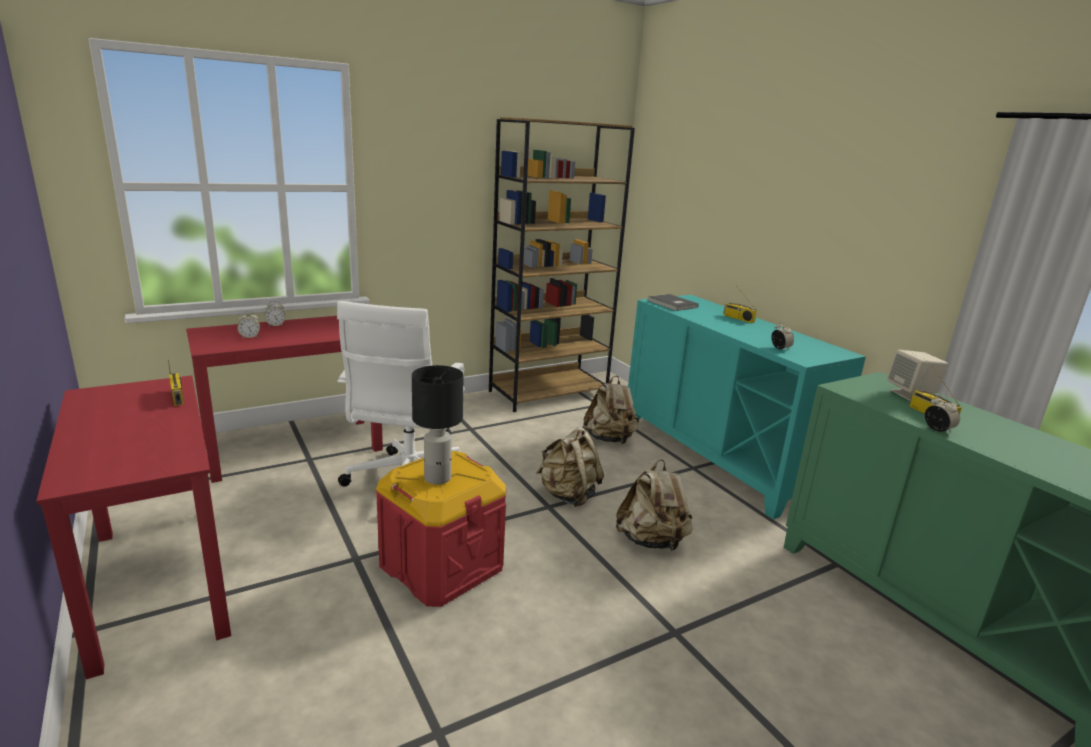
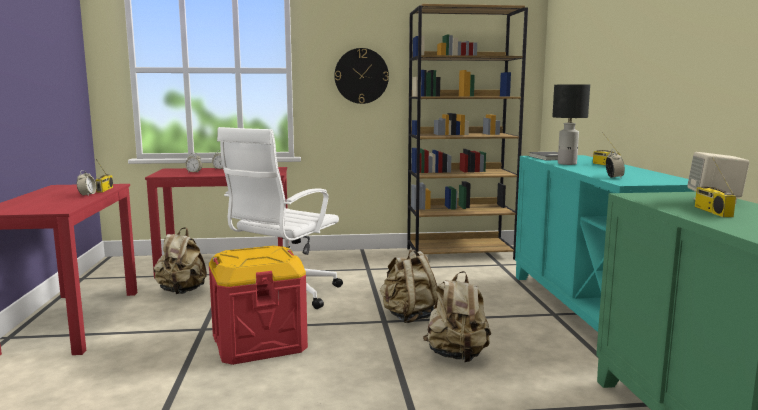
camera: 25 degrees right, 10 degrees down
(438, 478) = (249, 257): black table lamp -> black table lamp (567, 164)
(439, 195) = (361, 76): none -> wall clock
(609, 439) = (487, 287): beige backpack -> beige backpack (182, 291)
(938, 429) = (698, 218): alarm clock -> alarm clock (87, 195)

